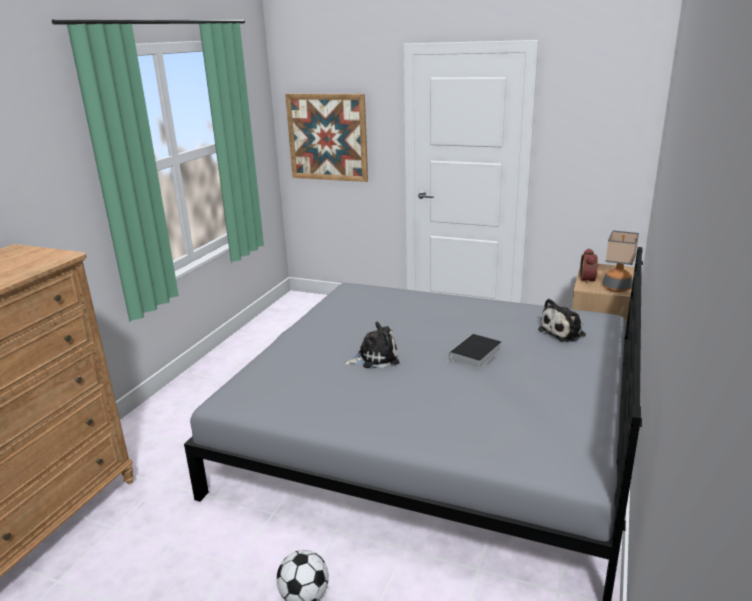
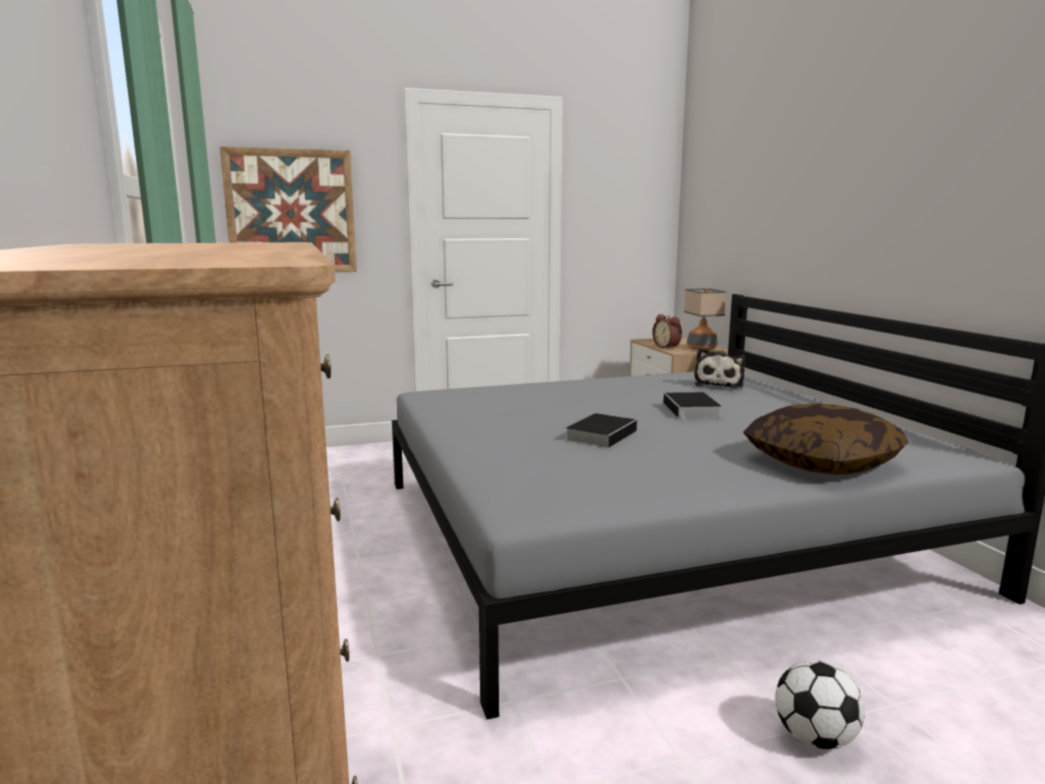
camera: 40 degrees left, 10 degrees down
(375, 358) = (601, 434): plush toy -> book
(454, 434) = (821, 462): none -> pillow

